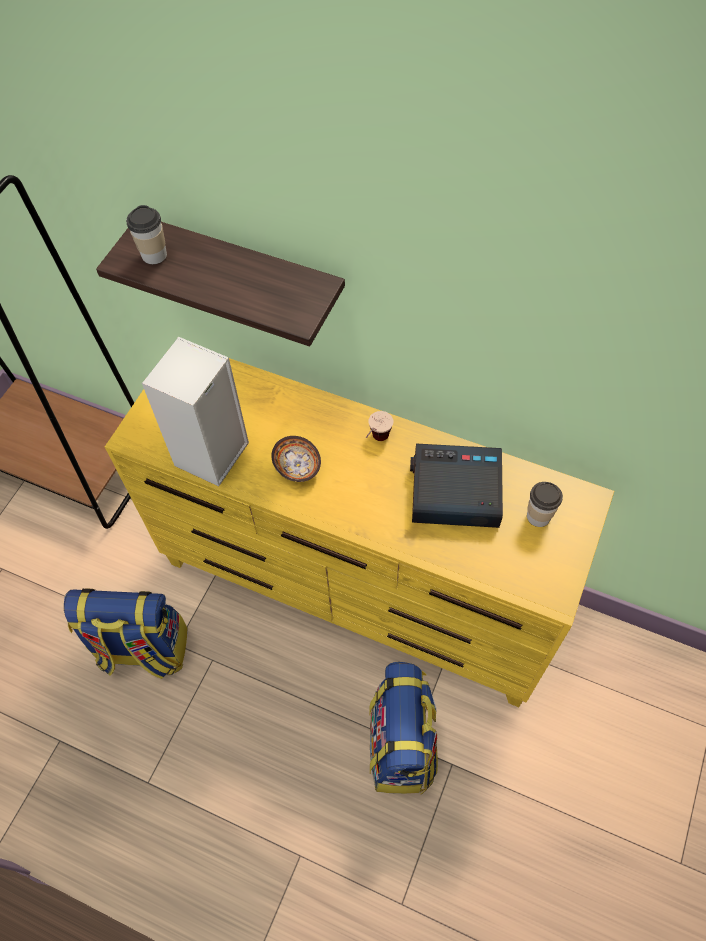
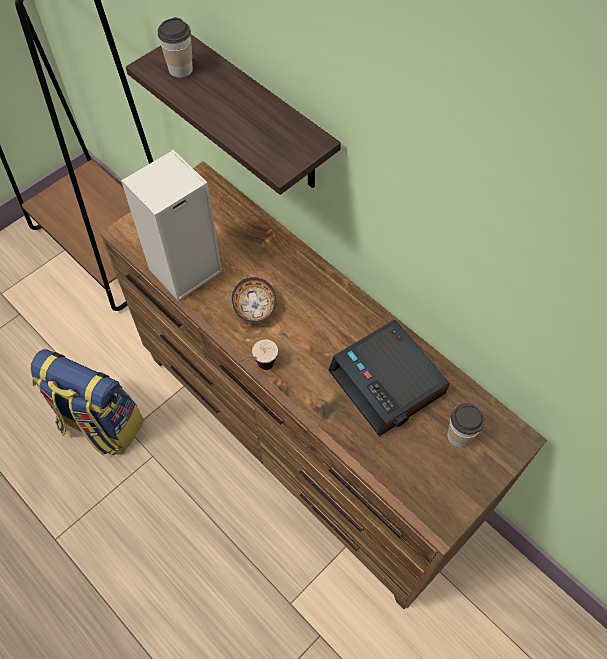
camera: 20 degrees right, 0 degrees up
(358, 586) = (304, 440): yellow dresser -> brown dresser
(376, 442) = (336, 311): cup -> cup (258, 368)
(402, 747) = (281, 600): backpack -> none
(454, 491) = (388, 383): alarm clock -> alarm clock turned 150 degrees counterclockwise

